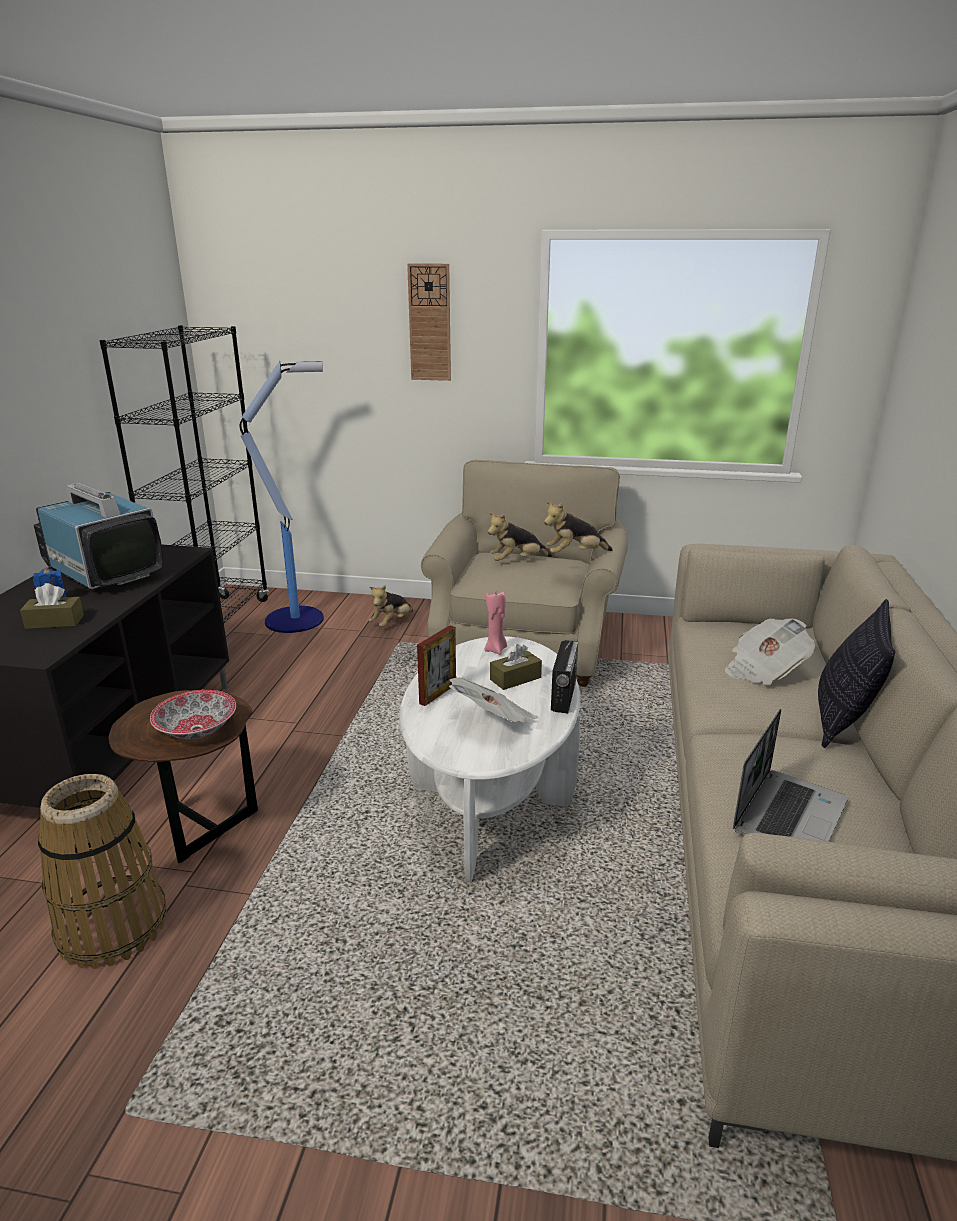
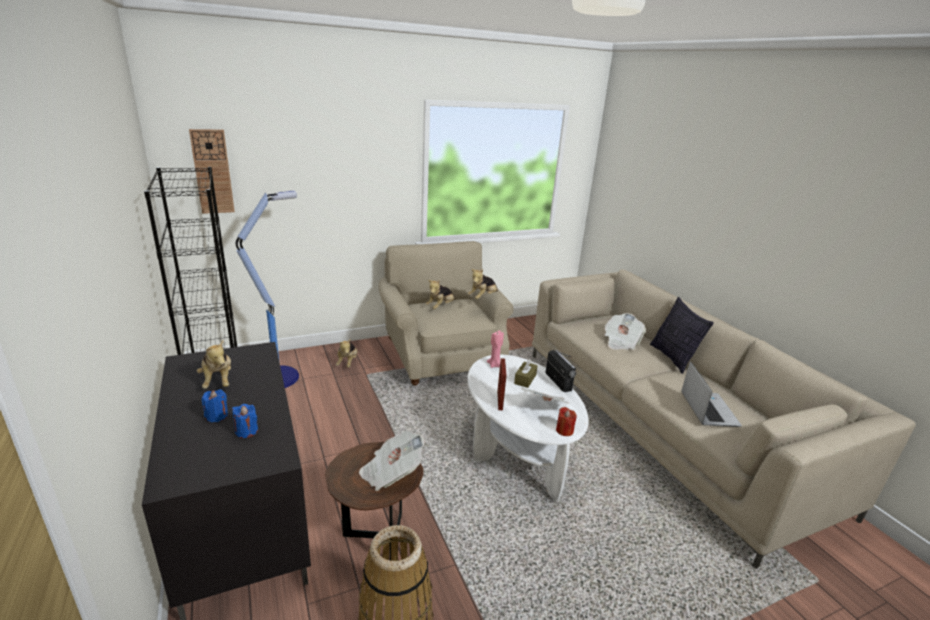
camera: 35 degrees left, 0 degrees up
(55, 622) = (246, 431): brown tissue box -> blue candle
(104, 571) = (218, 381): television -> plush toy
(196, 729) = (391, 473): bowl -> newspaper
(430, 323) = (353, 158): wall clock -> wall clock (212, 172)
(477, 759) = (564, 430): none -> red candle

